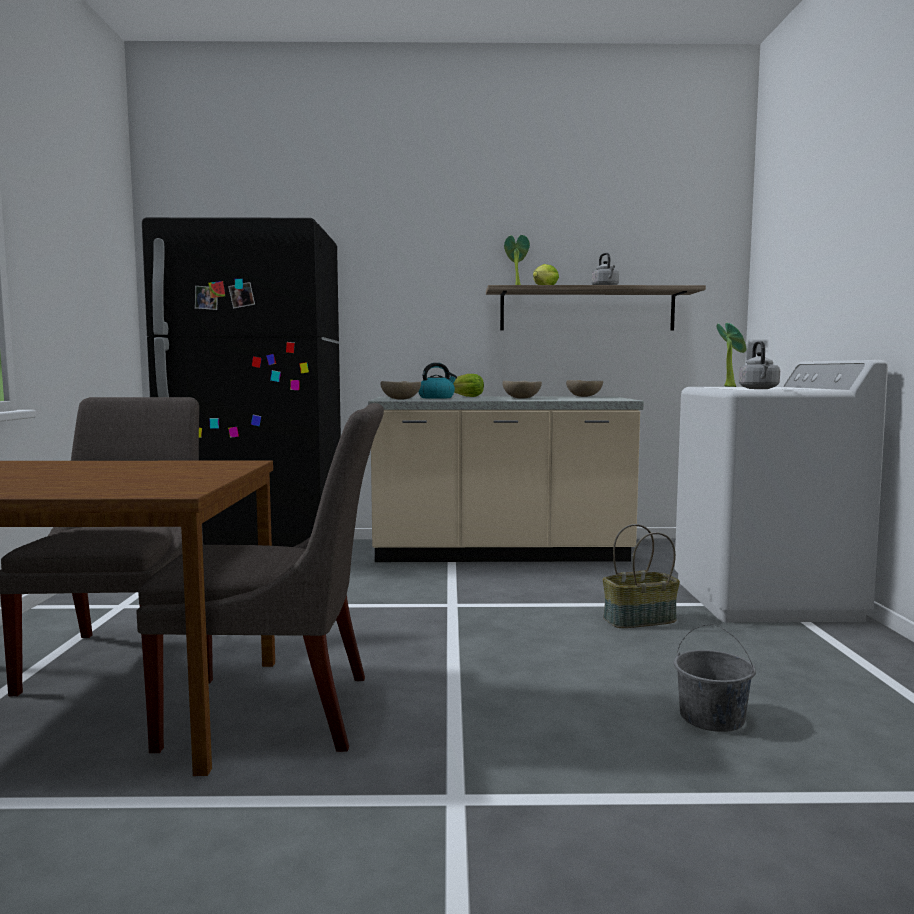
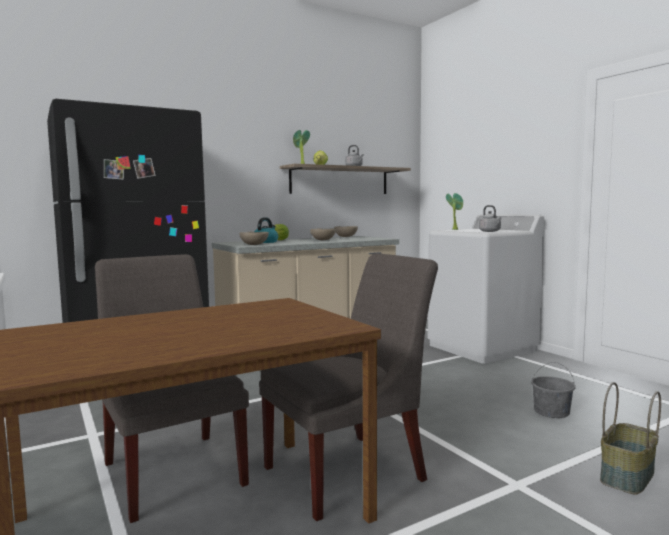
camera: 30 degrees left, 0 degrees up
(639, 620) = (446, 370): basket -> basket (628, 477)

